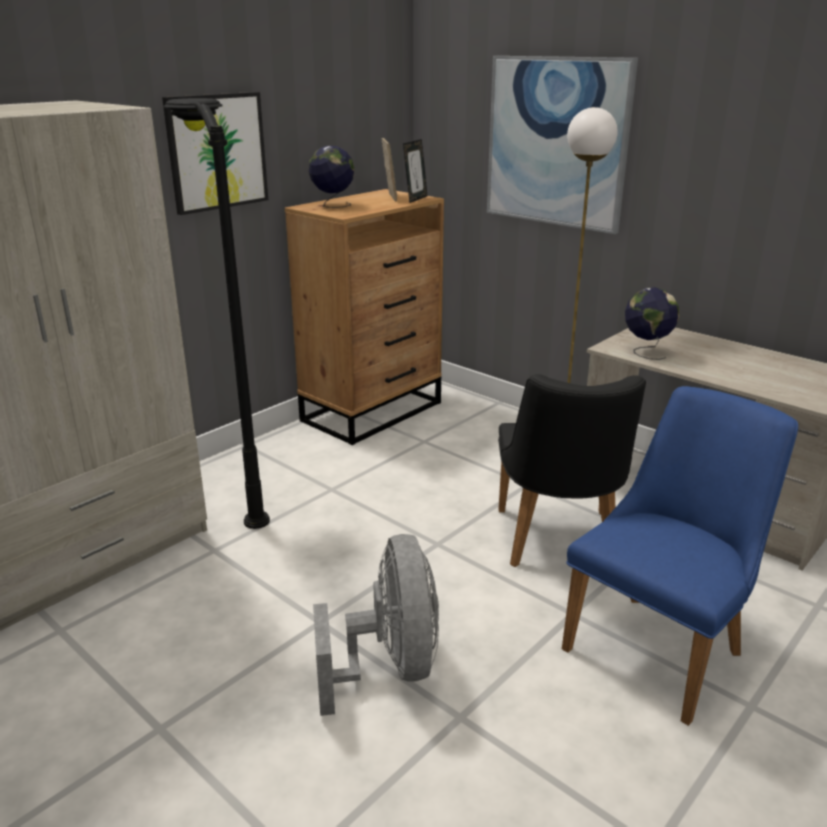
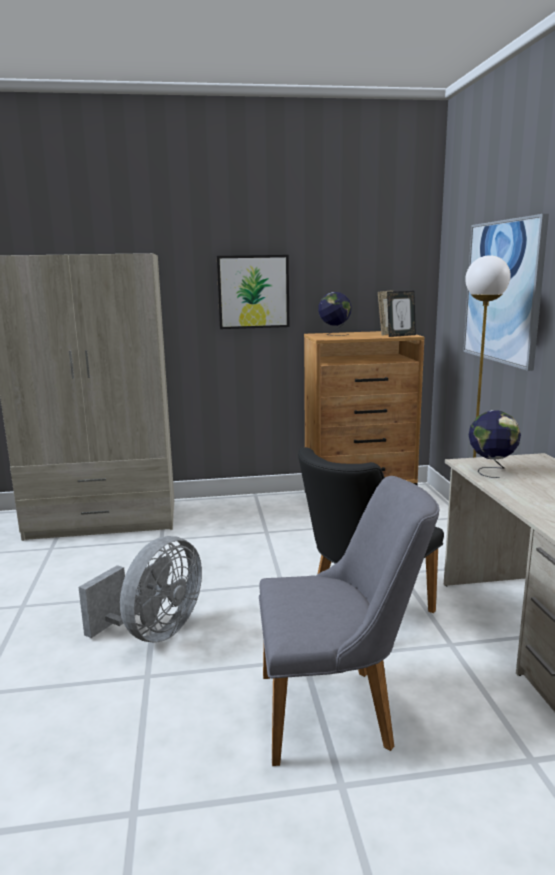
camera: 40 degrees right, 10 degrees down
(240, 484) = (222, 513): black floor lamp -> none
(663, 644) = (339, 710): blue chair -> grey chair

